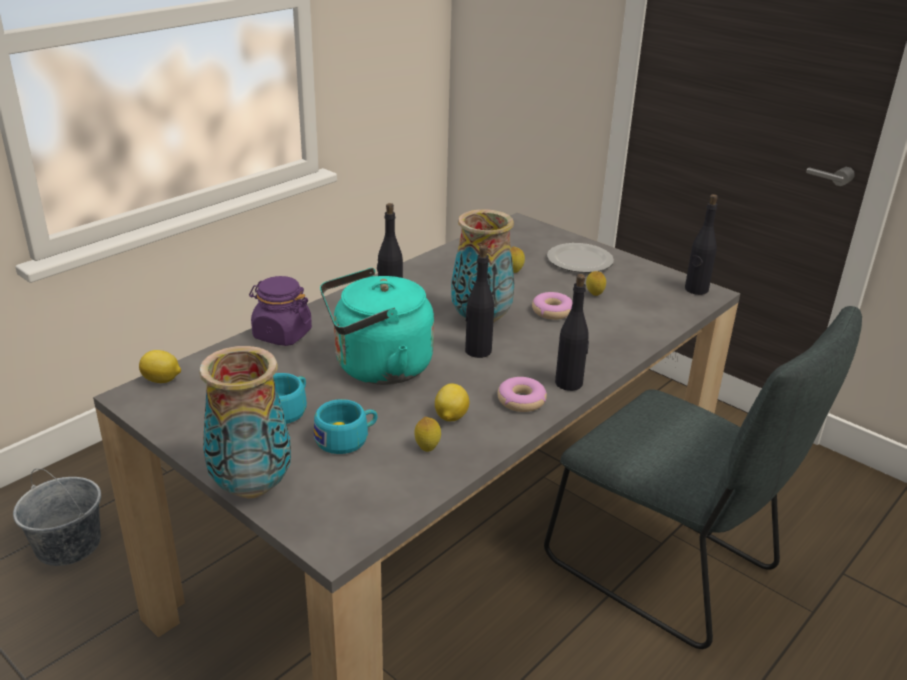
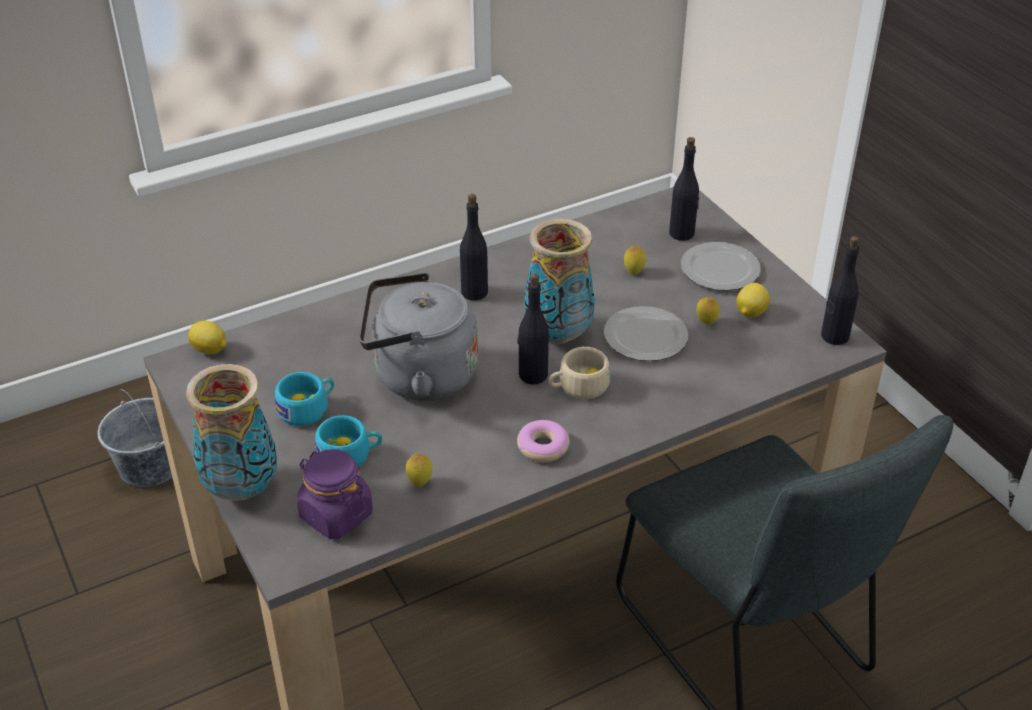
camera: 20 degrees right, 10 degrees up
(282, 334) = (344, 315): purple jar -> purple jar (335, 515)
(377, 368) = (419, 376): turquoise kettle -> grey kettle
(450, 417) = (461, 451): lemon -> lemon (750, 313)
(521, 353) = (578, 386): none -> beige cup
(552, 311) = (644, 337): donut -> plate
(569, 383) = (606, 435): black bottle -> black bottle (682, 233)

